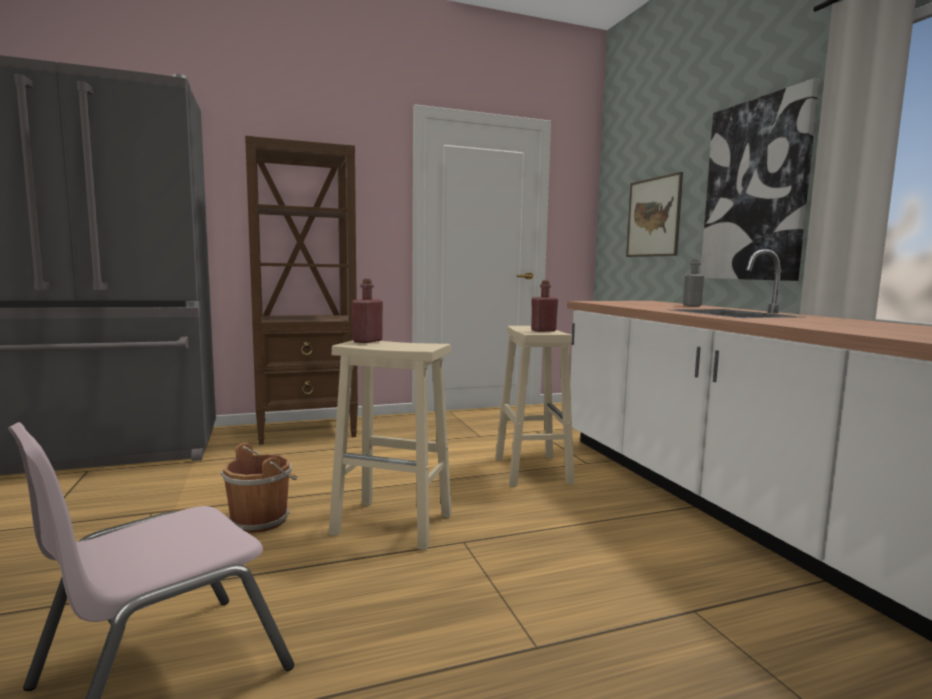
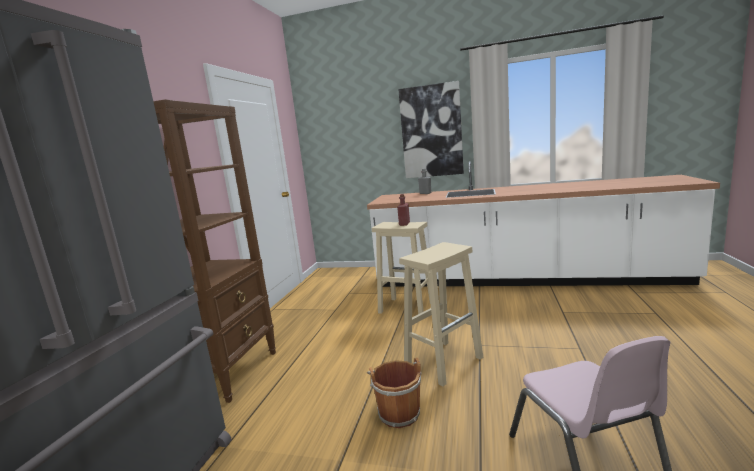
camera: 55 degrees left, 5 degrees up
(367, 341) = (417, 256): red bottle -> none
(653, 217) = (358, 146): picture -> none

